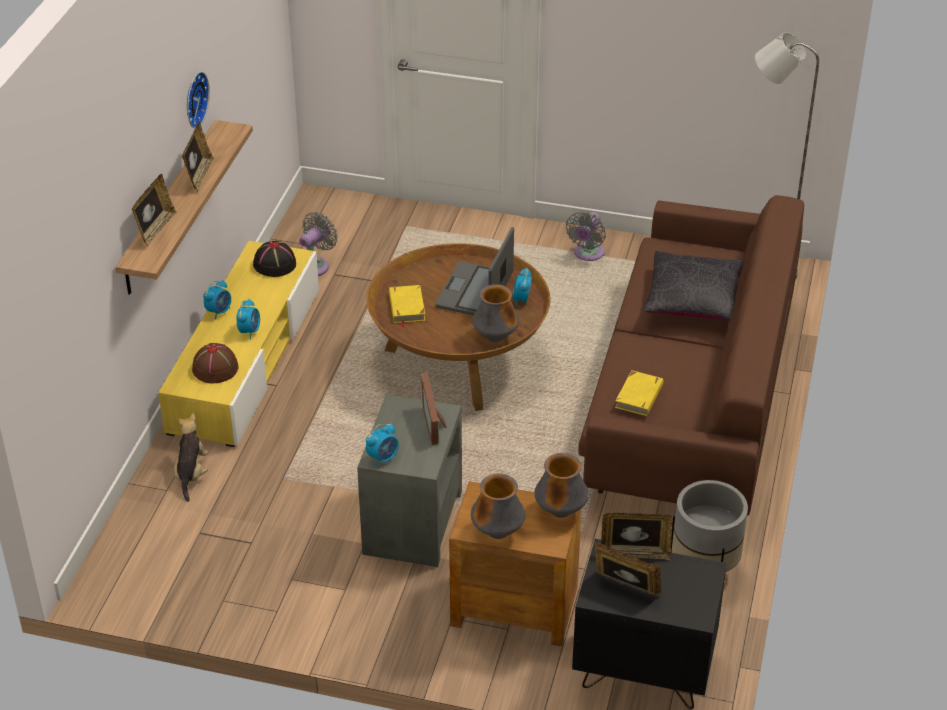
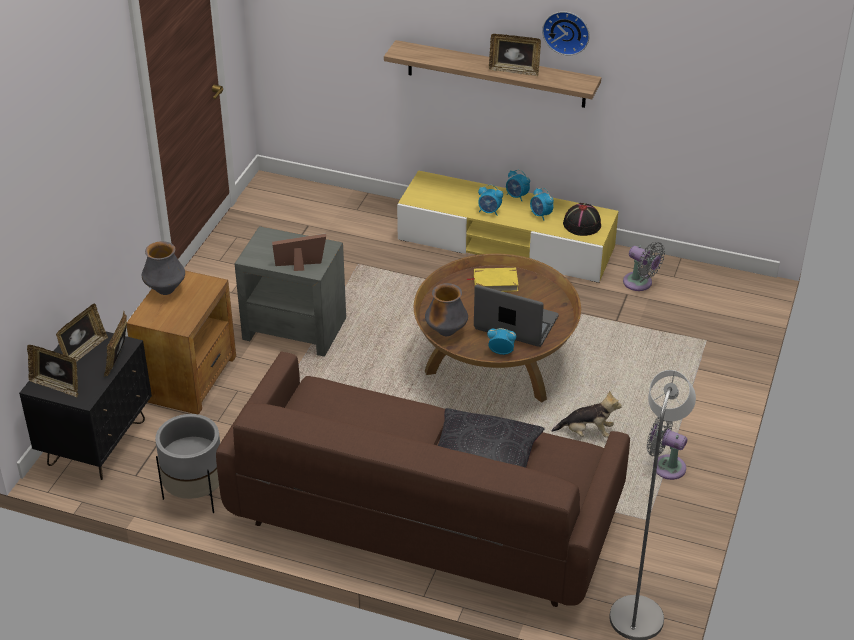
camera: 95 degrees right, 0 degrees up
(155, 229) = (441, 54): picture frame -> picture frame (56, 386)
(191, 474) = (372, 220): plush toy -> plush toy (587, 433)
(215, 368) = (443, 195): brown hat -> none
(383, 458) = (266, 238): alarm clock -> alarm clock (540, 215)
(560, 511) = (178, 324): vase -> none
(639, 396) = (338, 406): yellow book -> none

